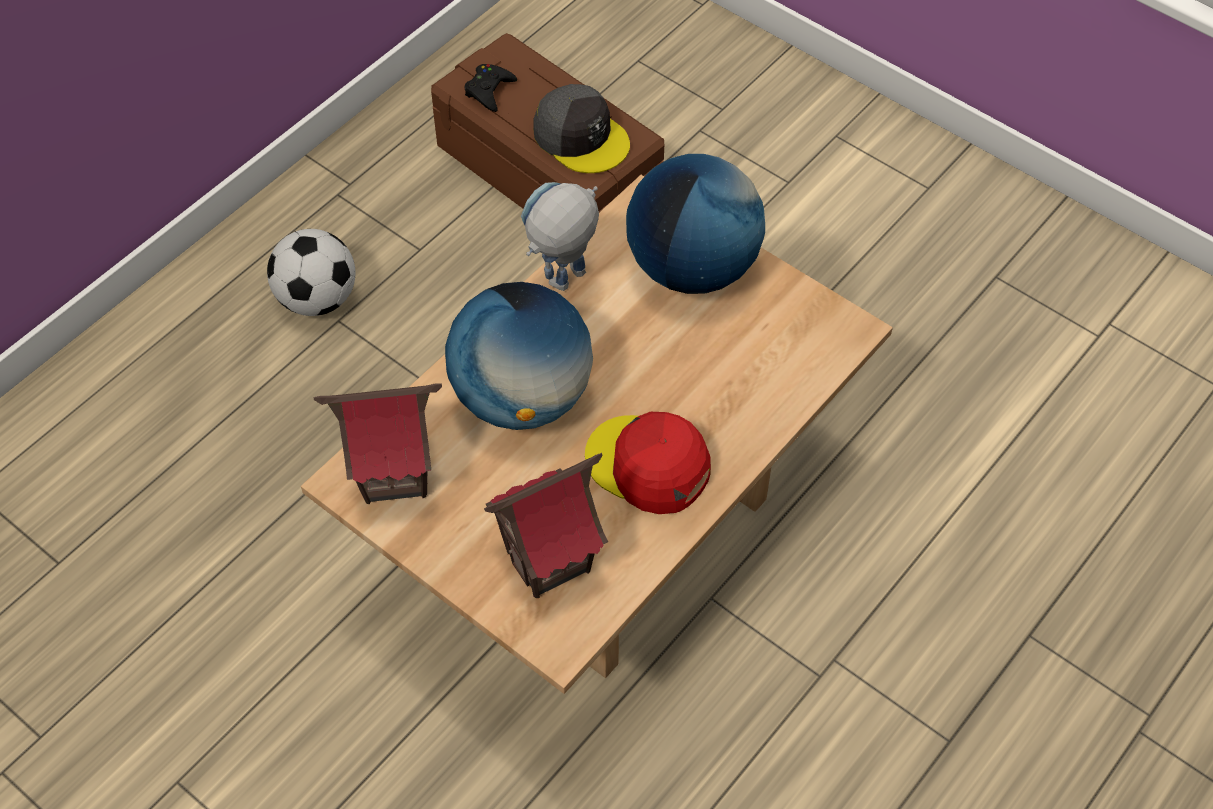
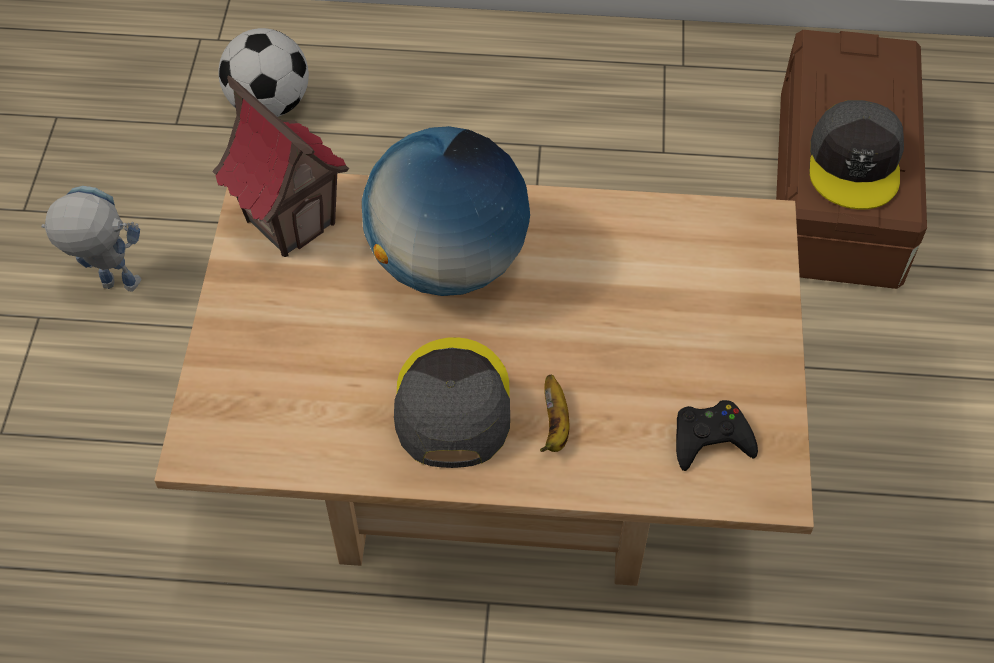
camera: 55 degrees right, 0 degrees up
(317, 299) = (548, 119): football -> football (269, 105)
(489, 91) = (835, 68): black game controller -> black game controller (710, 439)
(549, 562) = (283, 389): toy house -> none
(563, 286) = (602, 219): toy robot -> toy robot (109, 285)
(648, 465) = (451, 405): red cap -> grey cap
(692, 268) = (720, 306): globe -> none
(712, 416) = (555, 425): none -> banana

